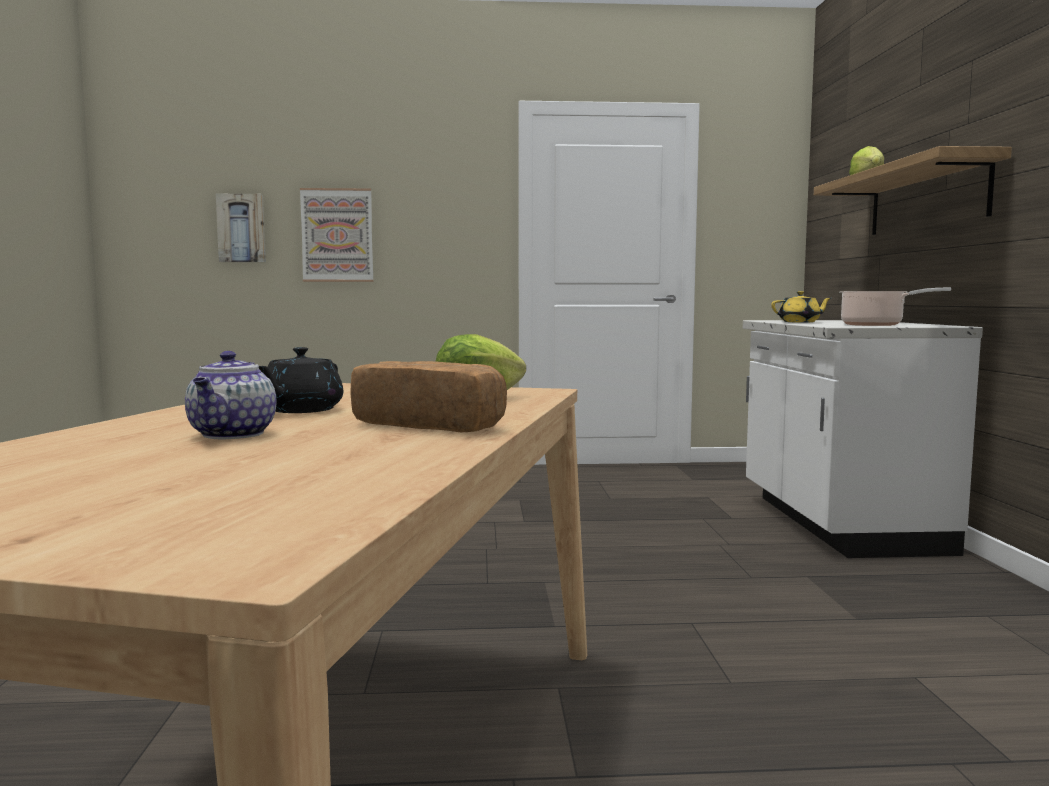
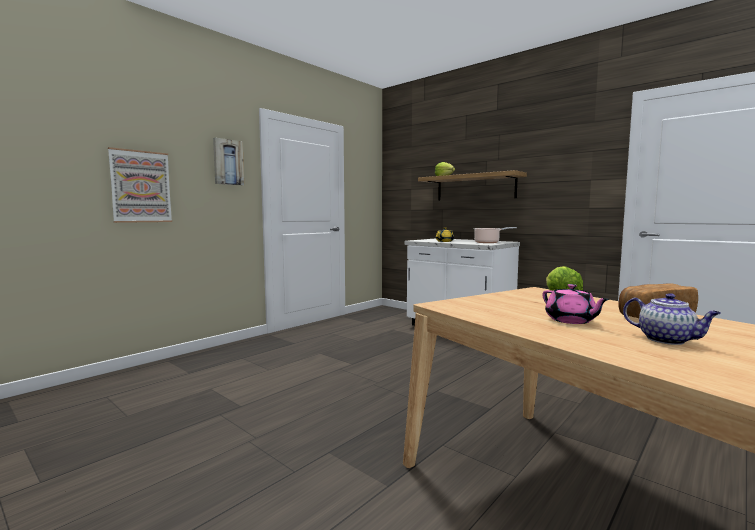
camera: 45 degrees left, 0 degrees up
(241, 228) = (50, 176): picture -> picture (228, 162)
(300, 410) = (571, 320): black teapot -> pink teapot

